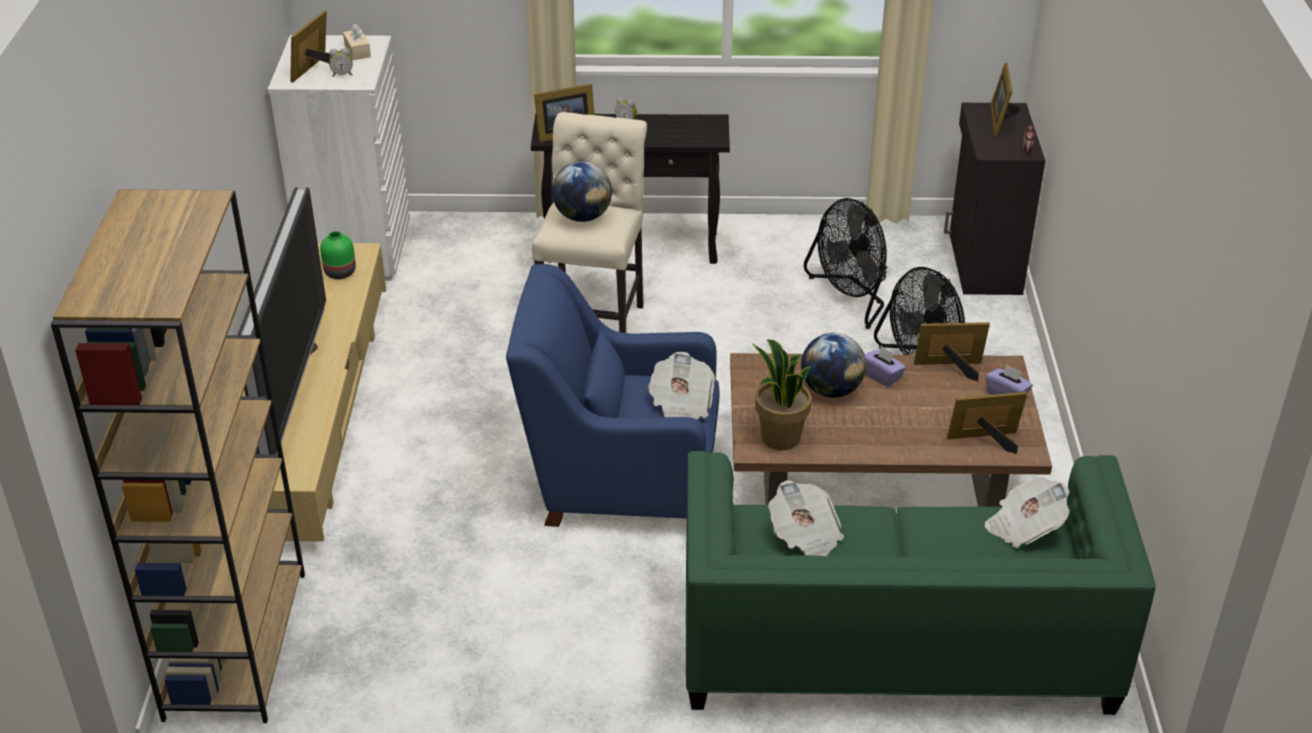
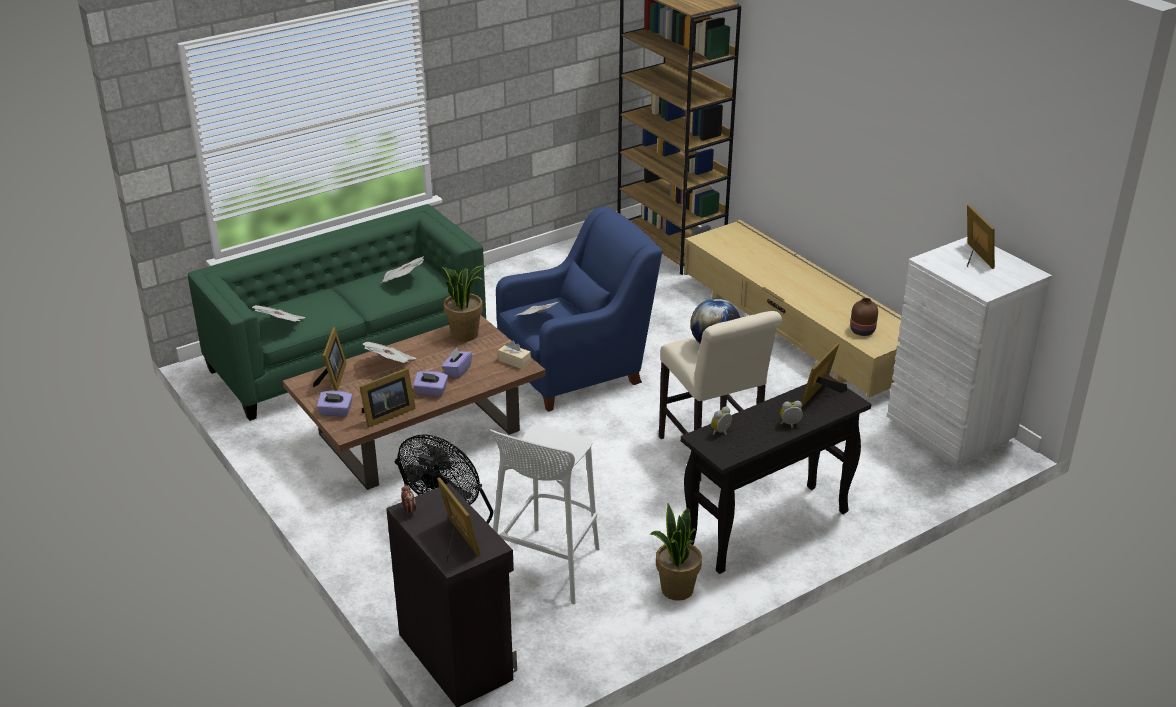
camera: 145 degrees right, 5 degrees down
(283, 400) = (768, 262): television -> none
(340, 273) = (861, 331): green vase -> brown vase
(342, 74) = (950, 260): alarm clock -> alarm clock (721, 432)
(357, 51) = (979, 280): beige tissue box -> beige tissue box (514, 361)
(762, 238) = (676, 589): none -> potted plant
(831, 390) = (457, 371): globe -> purple tissue box
(853, 294) = (547, 566): black fan -> white stool
(903, 433) = (391, 364): none -> newspaper
(986, 441) = (333, 378): picture frame -> picture frame turned 45 degrees counterclockwise

